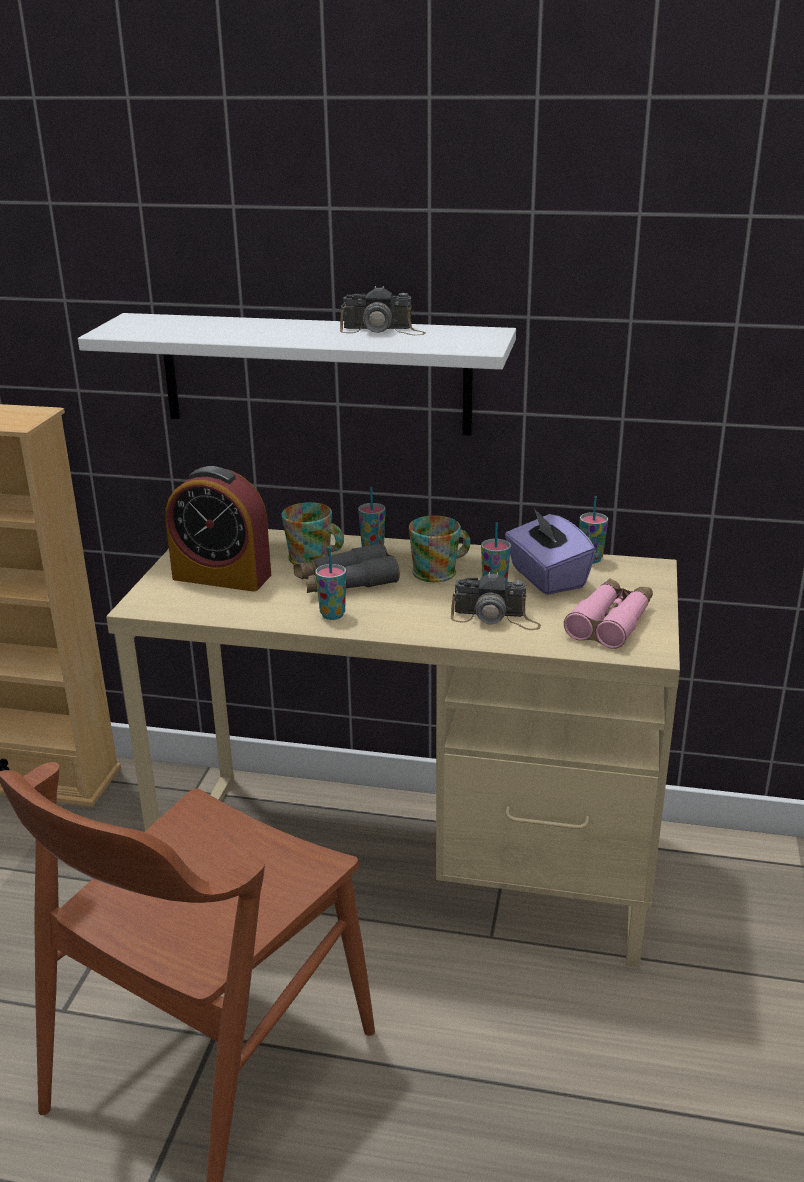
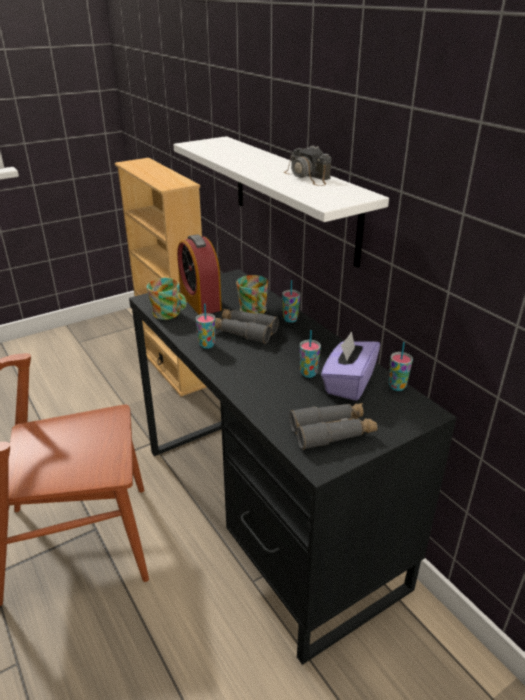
camera: 45 degrees right, 5 degrees up
(408, 863) = (266, 513): beige desk -> black desk
(440, 572) = (298, 349): mug -> mug (169, 314)
(495, 618) = (276, 391): camera -> none
(611, 622) = (332, 432): pink binoculars -> grey binoculars

